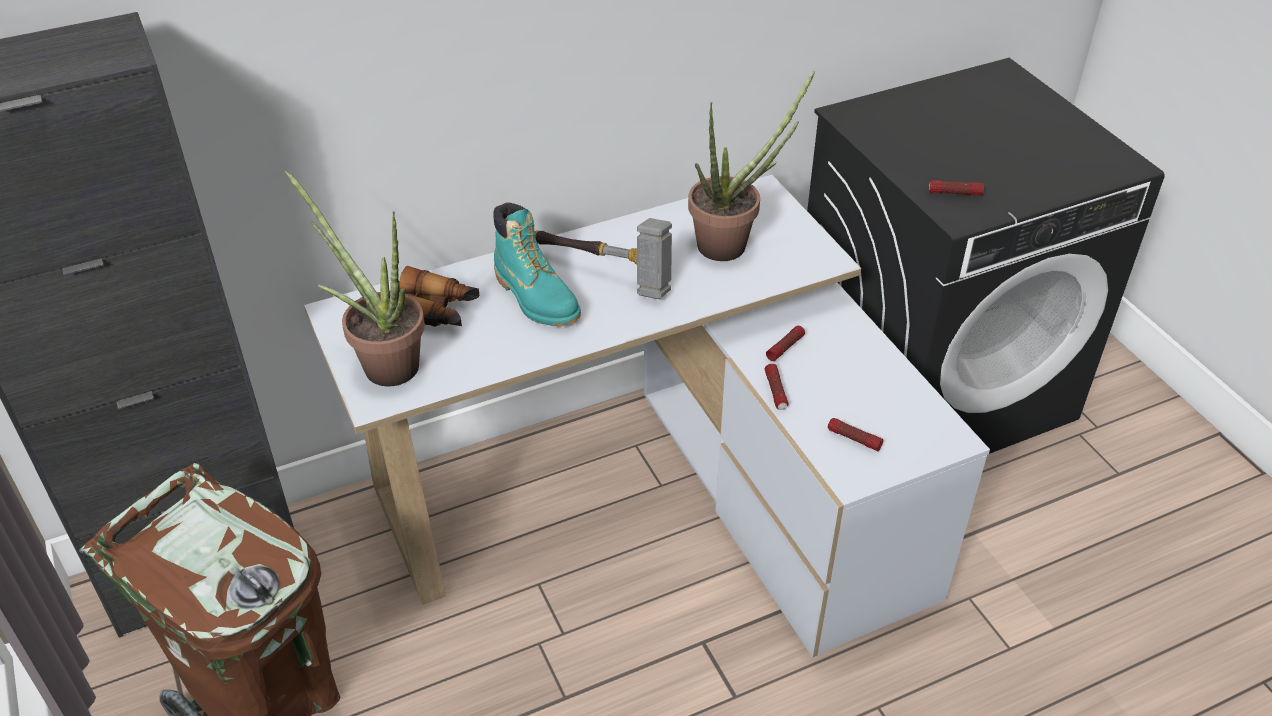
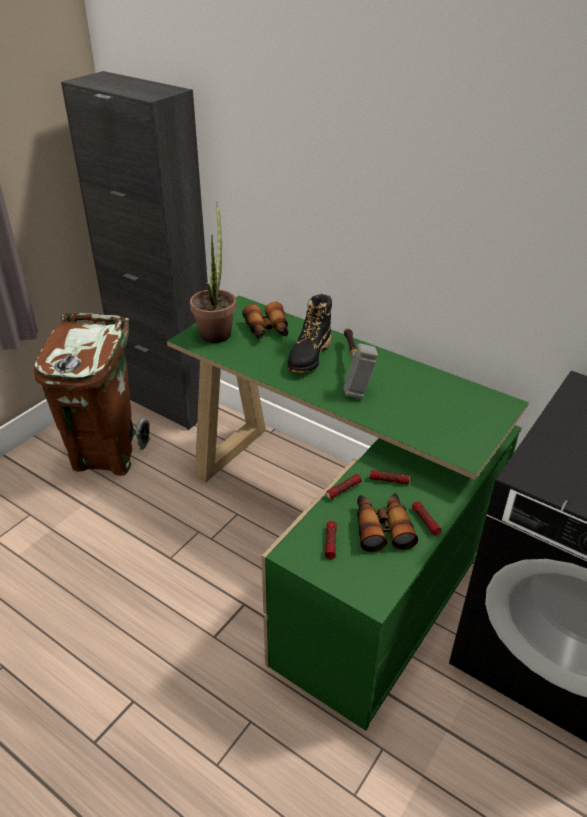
camera: 60 degrees right, 5 degrees down
(536, 298) = (309, 356): turquoise boot -> black boot
(658, 495) = (337, 537): white desk -> green desk
(732, 243) = (435, 409): potted plant -> none
(855, 387) = (382, 527): none -> binoculars
(955, 193) = (554, 464): flashlight -> flashlight (425, 521)

